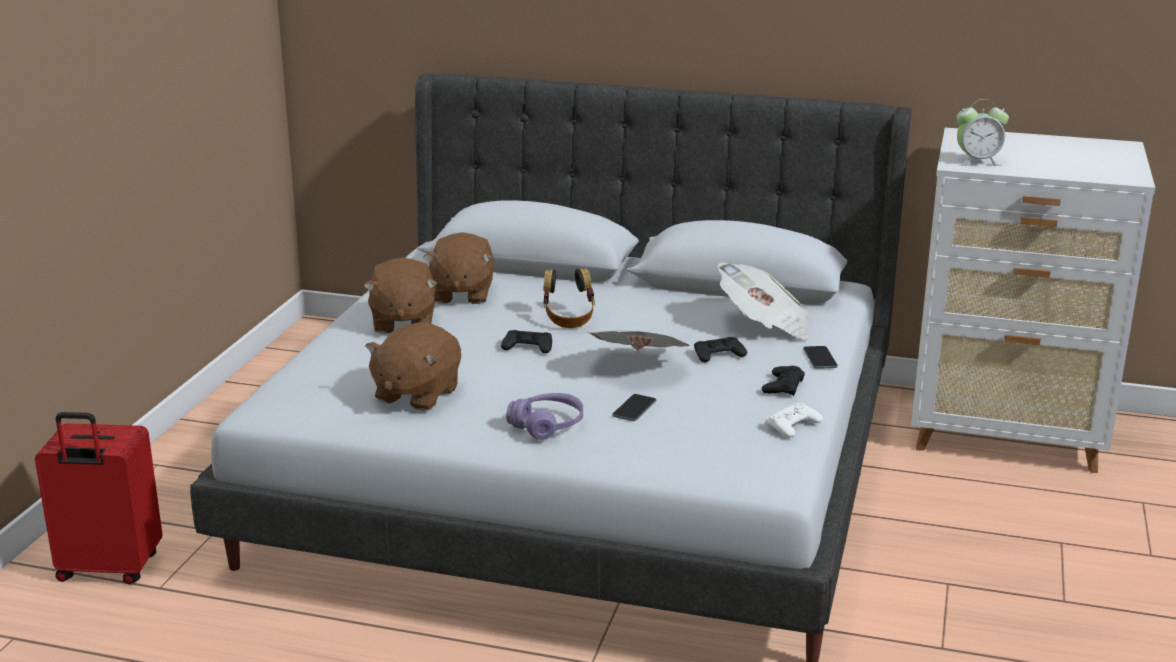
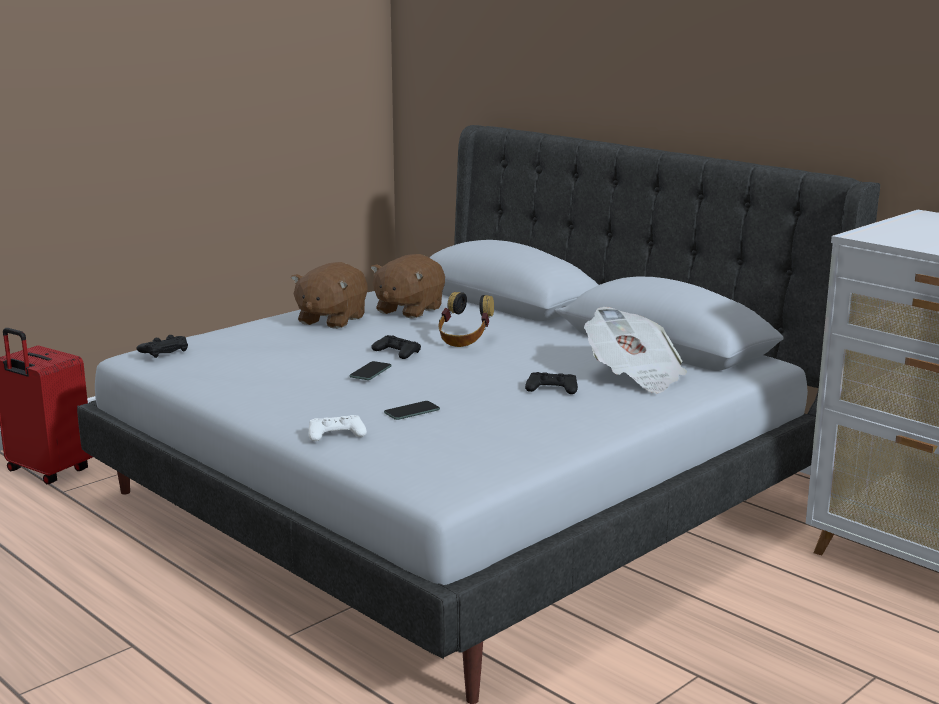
camera: 30 degrees right, 5 degrees down
(416, 394) = (256, 366): brown plush toy -> none
(547, 426) = (320, 407): purple headphones -> none
(638, 365) = (467, 382): newspaper -> none
(783, 386) = (573, 423): black game controller -> black game controller (164, 351)
(793, 426) = (531, 454): white game controller -> white game controller (336, 434)
(820, 358) = (646, 410): phone -> phone (370, 371)
(977, 162) = (892, 235): alarm clock -> none

